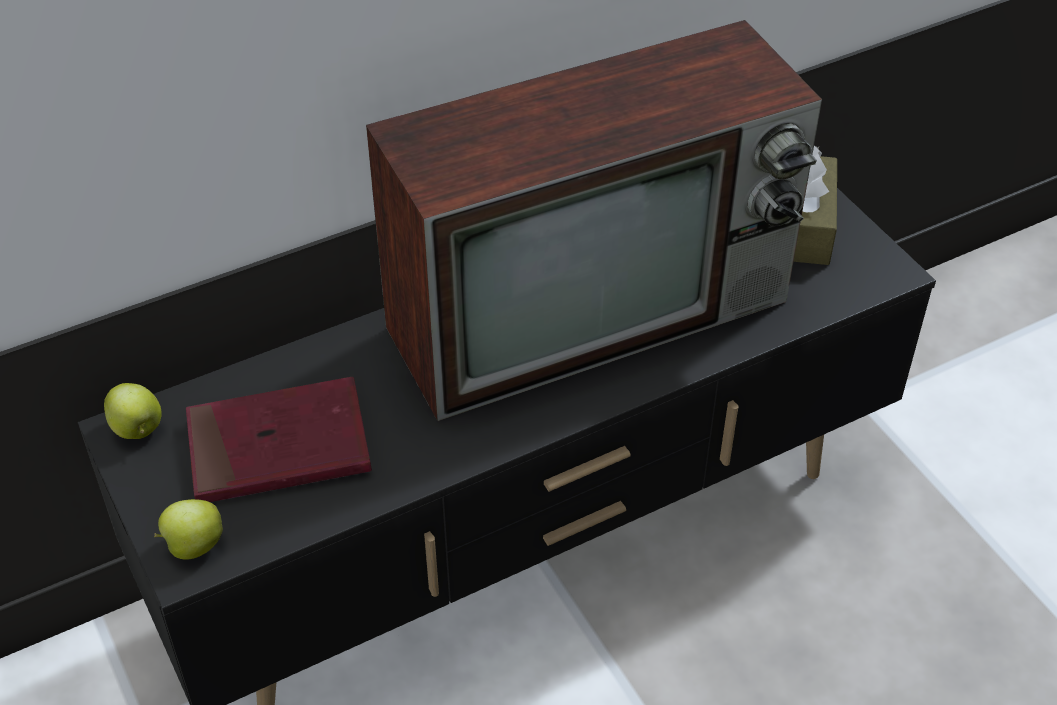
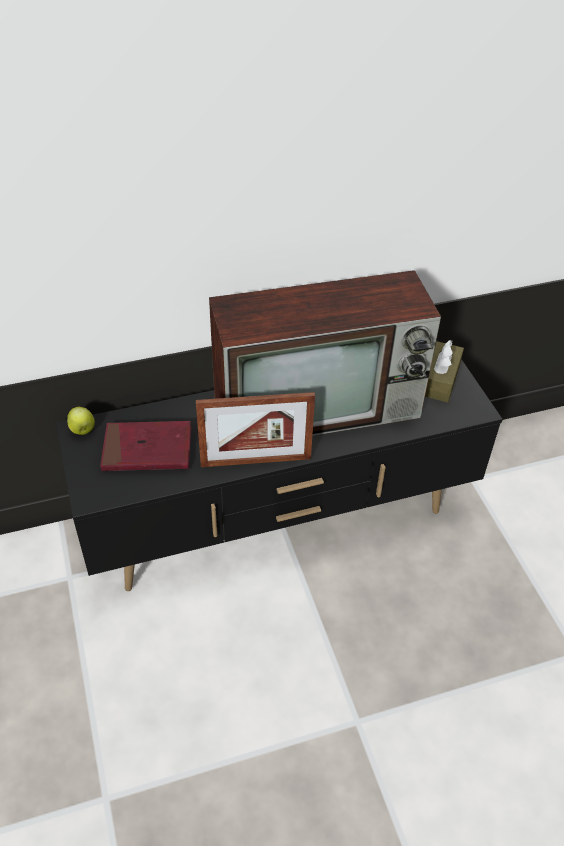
camera: 10 degrees right, 0 degrees up
(193, 546) = (94, 490): apple -> none
(499, 435) = (255, 461): none -> picture frame

